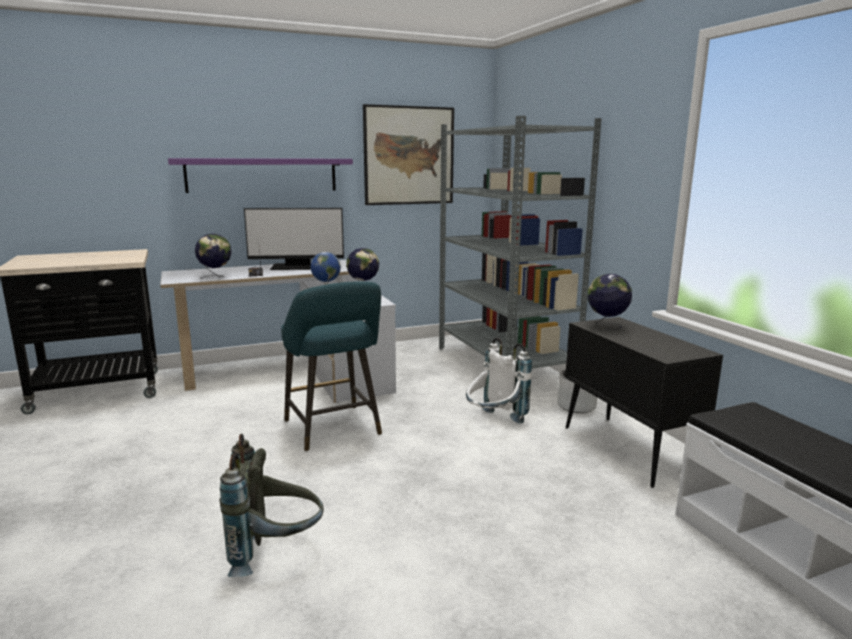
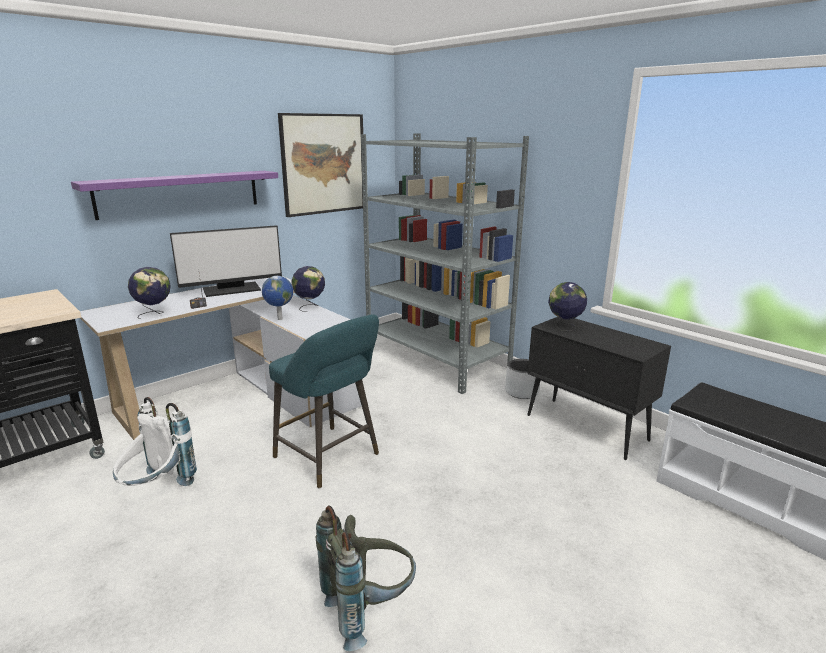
camera: 20 degrees left, 5 degrees up
(494, 422) = (467, 421): white backpack -> white backpack (157, 490)

